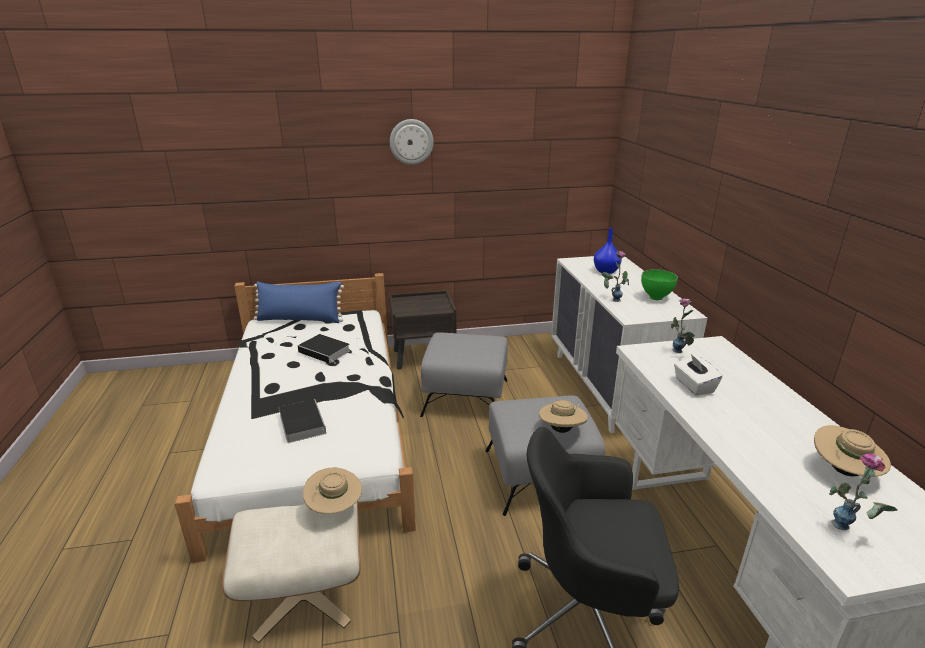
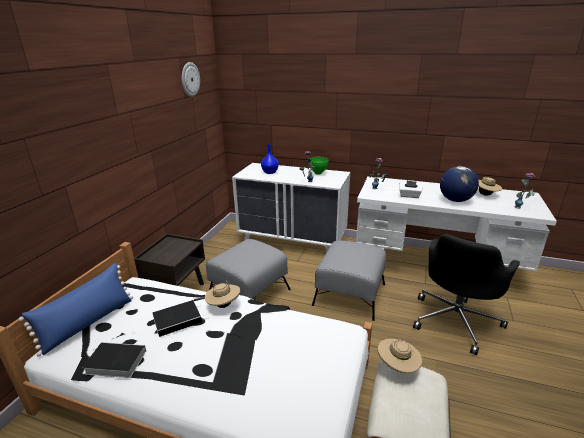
camera: 60 degrees left, 0 degrees up
(301, 423) = (278, 361): book -> book (114, 362)
(411, 141) = (117, 113): wall clock -> wall clock (190, 79)
(561, 430) = (370, 254): beige hat -> beige hat (223, 305)
(749, 436) = (455, 200): none -> globe

